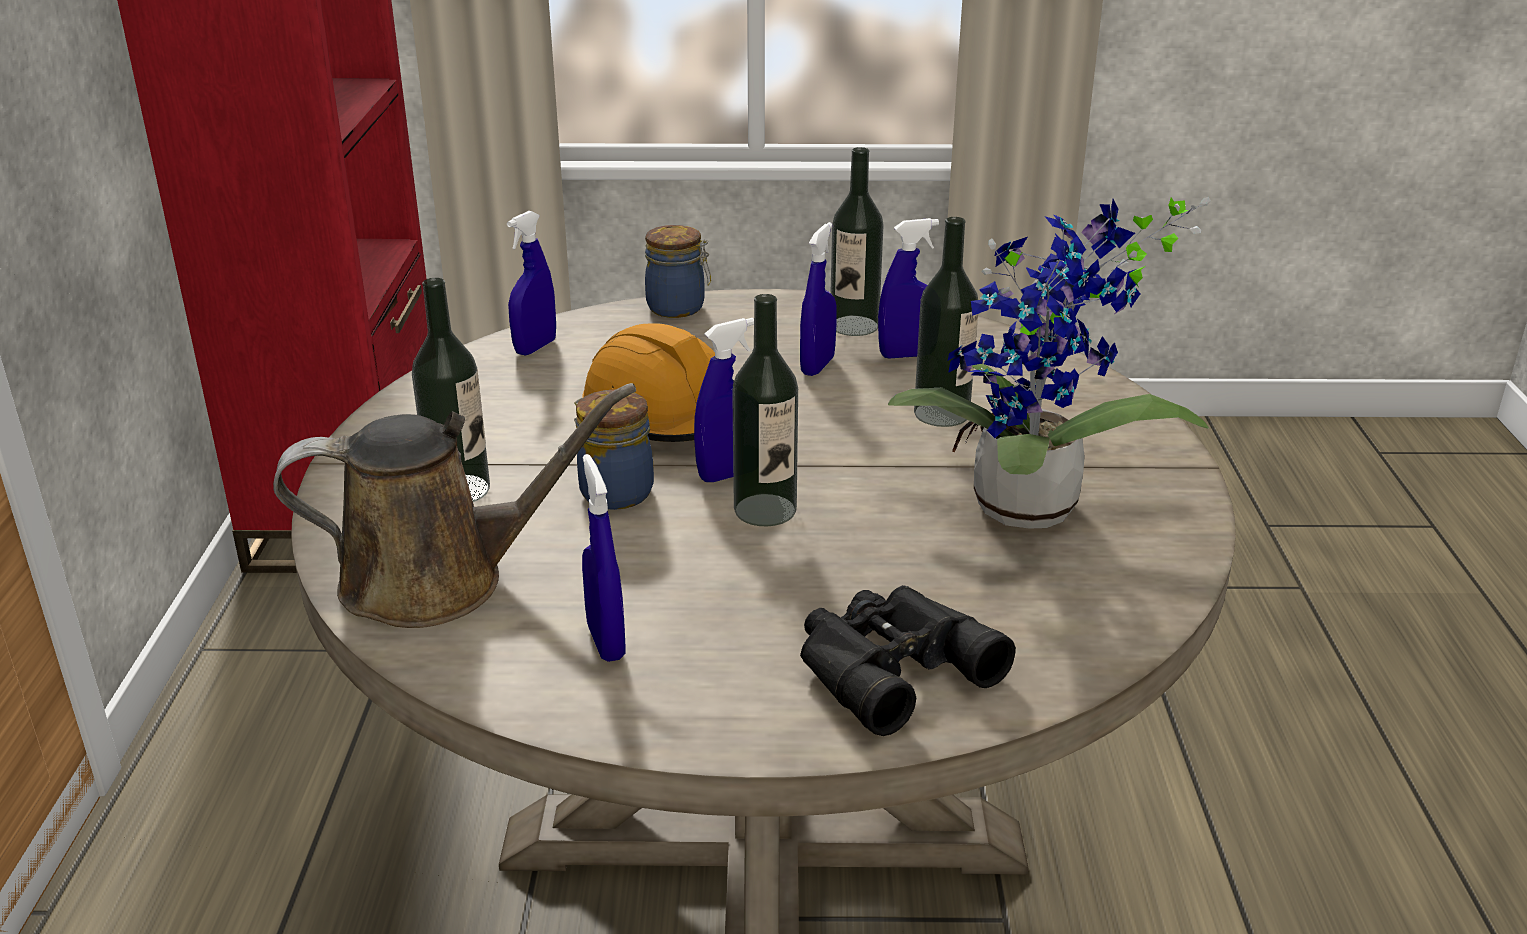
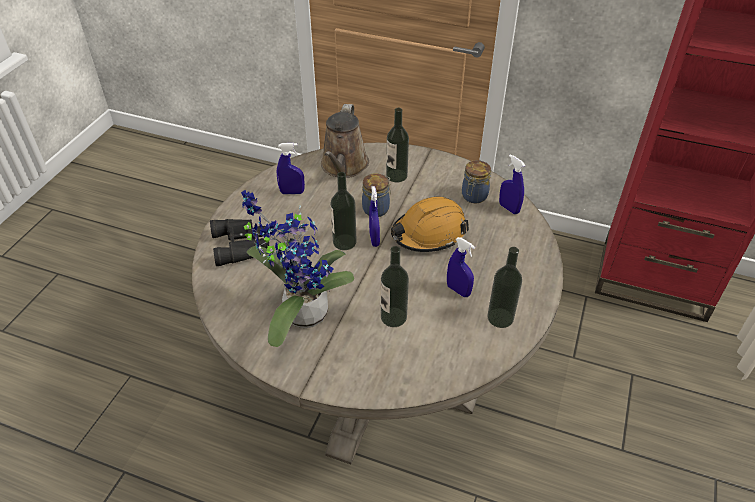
camera: 110 degrees right, 15 degrees up
(678, 308) = (540, 260): jar -> jar (473, 197)
(907, 355) = (458, 326): blue spray bottle -> none

